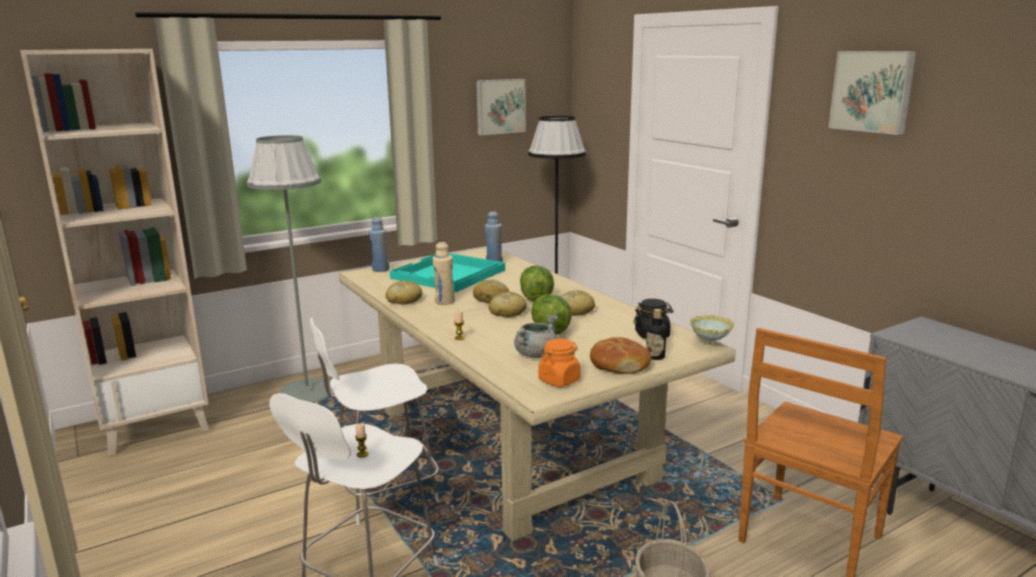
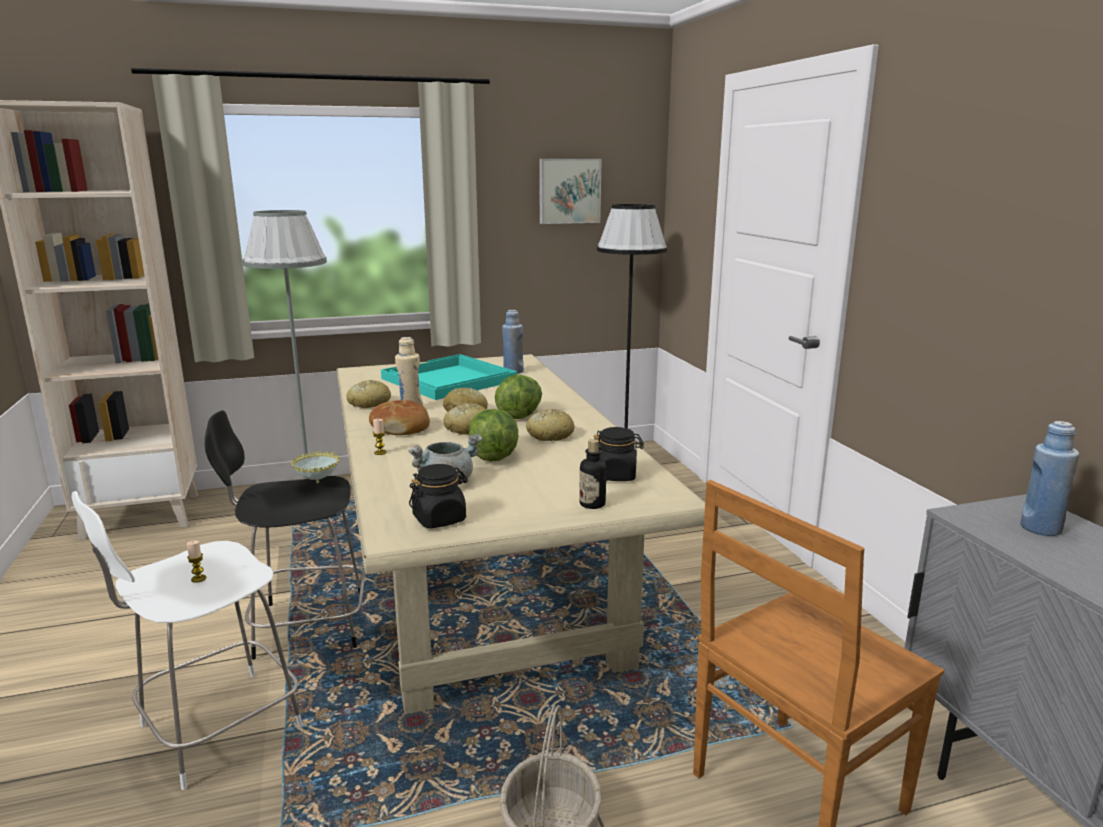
camera: 15 degrees right, 0 degrees up
(380, 269) = (382, 368): blue bottle -> blue bottle (1040, 528)
(383, 492) = (305, 626): white stool -> black stool
(559, 380) = (439, 519): orange jar -> black jar
(618, 365) = (534, 509): bread -> bread (401, 427)
(710, 344) = (682, 496): bowl -> bowl (317, 483)
(872, 91) = (986, 156): picture -> none

